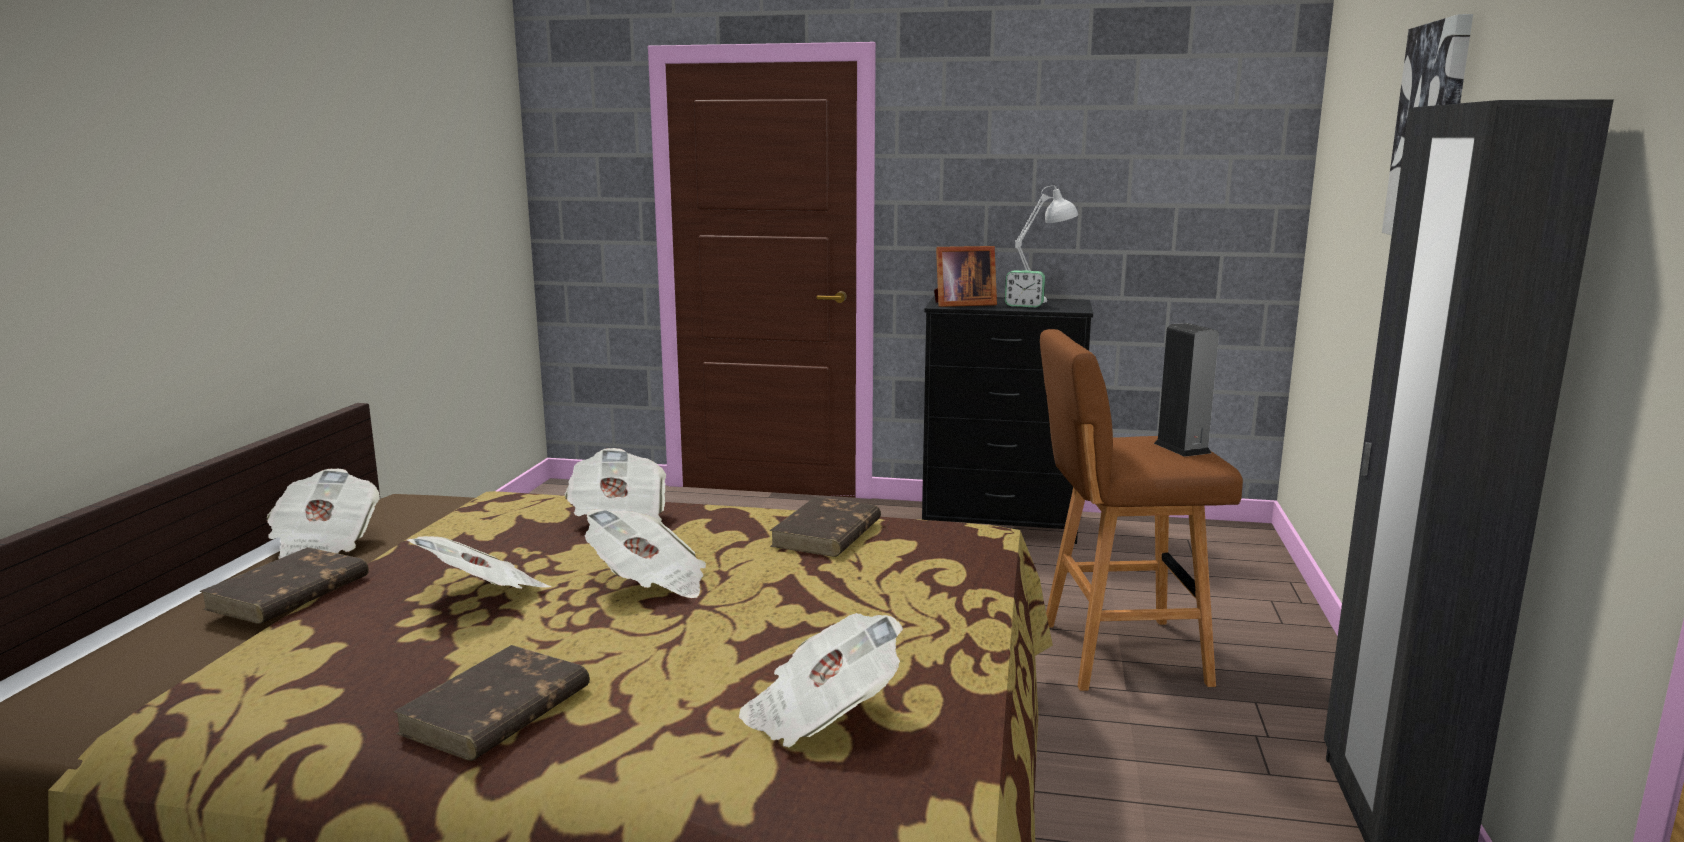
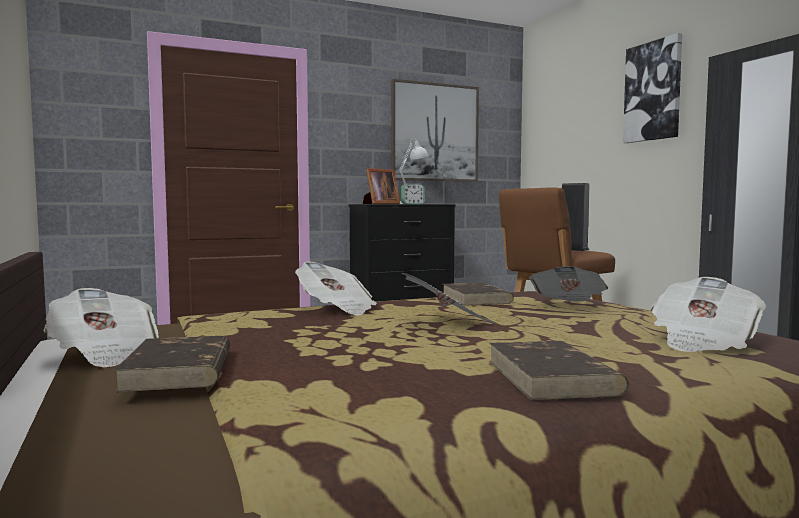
camera: 35 degrees left, 10 degrees down
(484, 594) = (357, 343): newspaper -> newspaper (568, 306)
(1109, 168) = (434, 132): none -> picture

